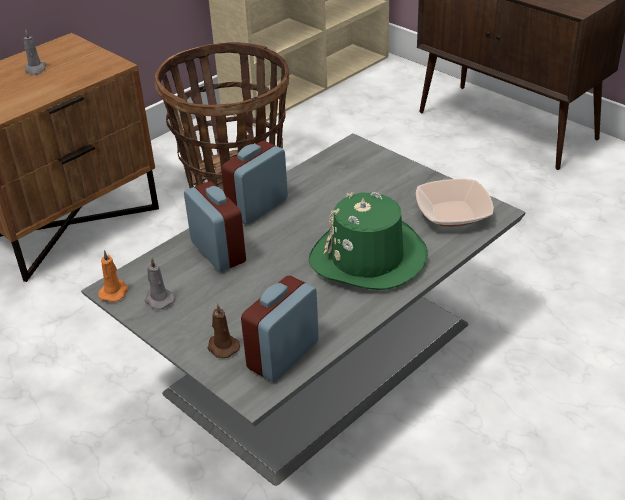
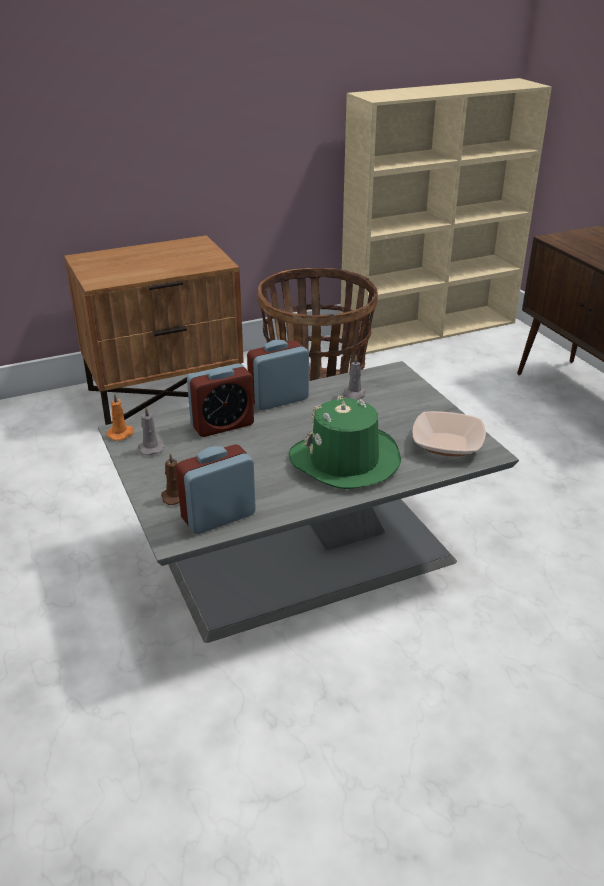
camera: 20 degrees right, 5 degrees down
(35, 69) = (159, 256): grey candle -> grey candle (354, 395)
(218, 252) = (222, 425): alarm clock -> alarm clock turned 75 degrees clockwise

